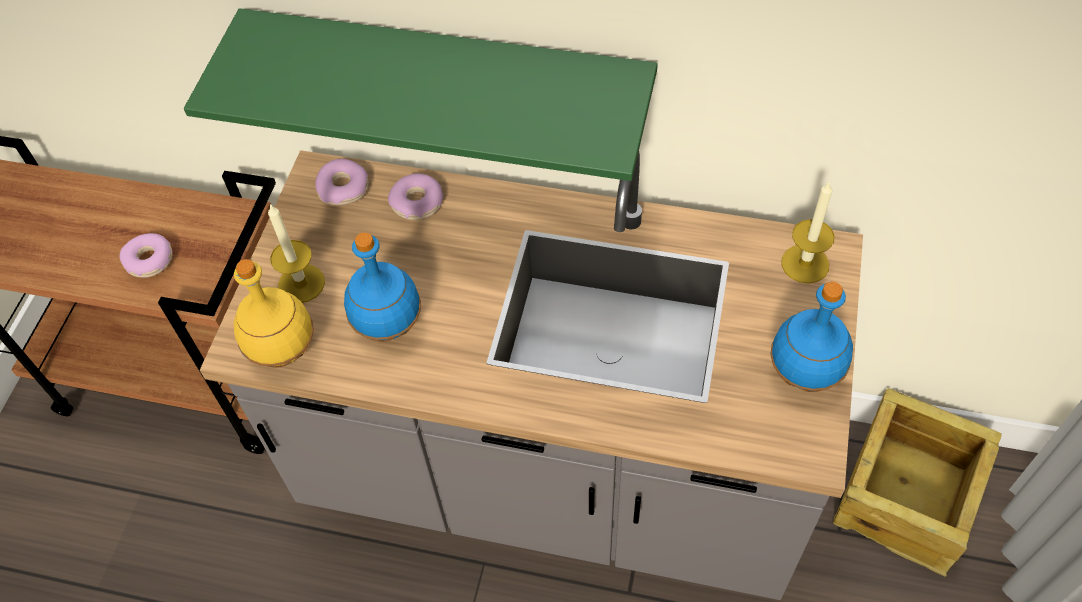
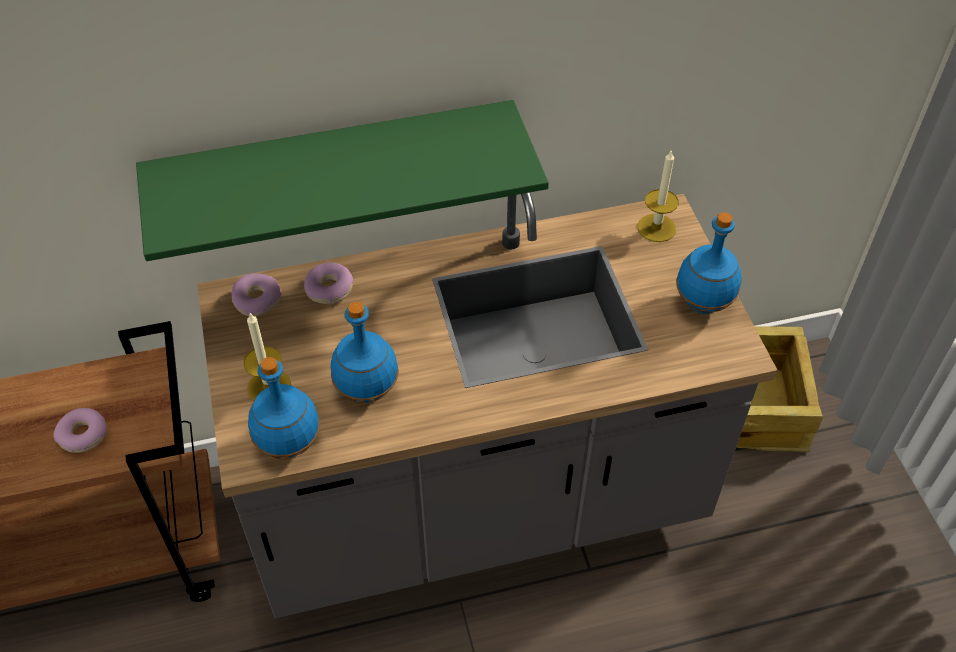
camera: 30 degrees left, 5 degrees down
(283, 350) = (288, 444): yellow bottle -> blue bottle

